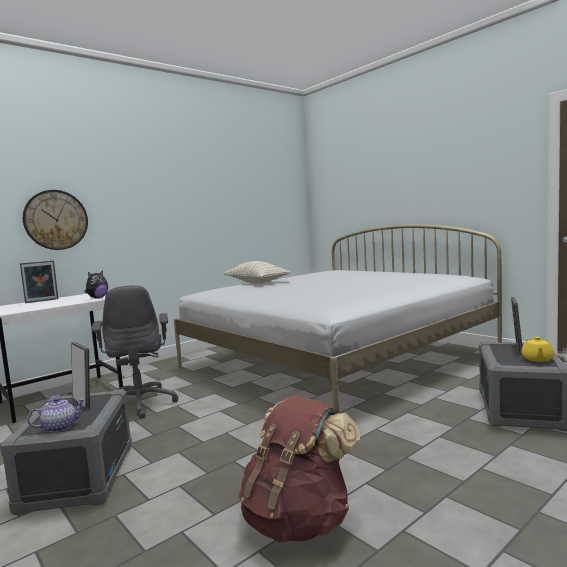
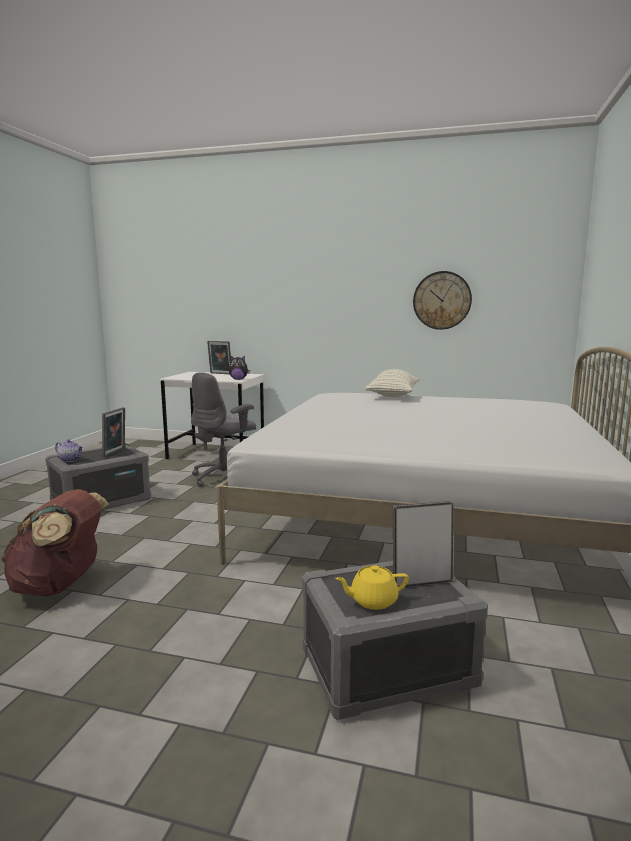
camera: 55 degrees right, 5 degrees up
(56, 220) = (245, 306): wall clock -> wall clock (442, 300)

